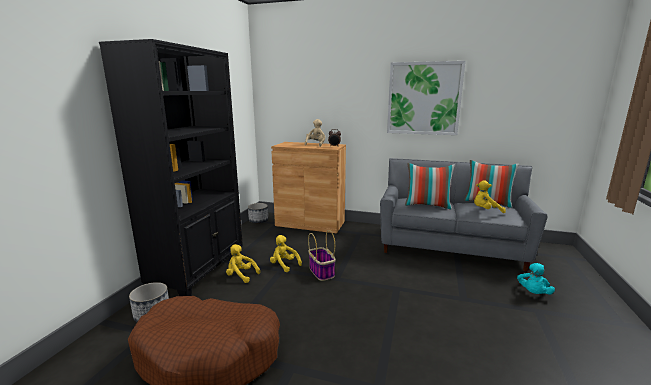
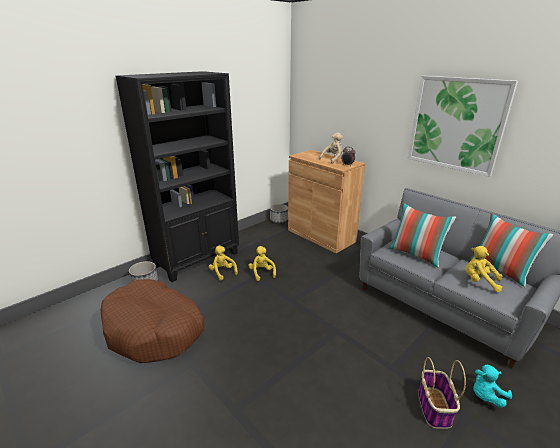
camera: 30 degrees right, 10 degrees up
(322, 272) = (286, 290): basket -> basket (434, 408)

